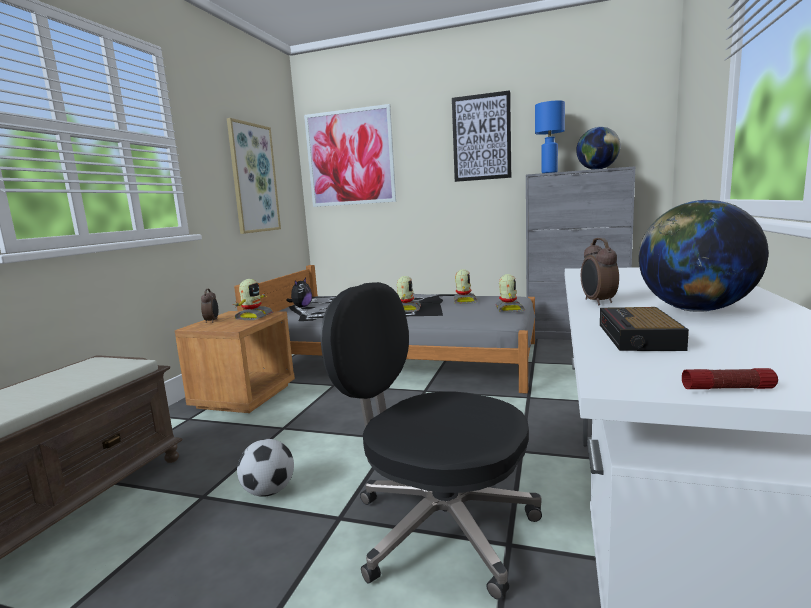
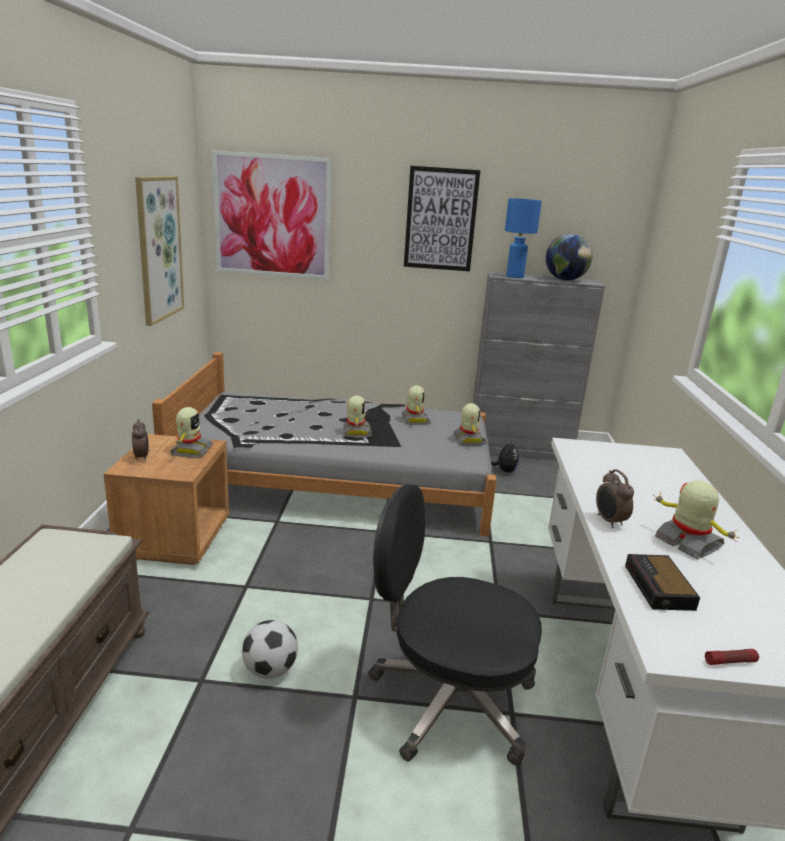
camera: 15 degrees left, 10 degrees up
(301, 307) = (222, 418): plush toy -> plush toy (505, 471)
(695, 310) = (687, 543): globe -> toy robot

